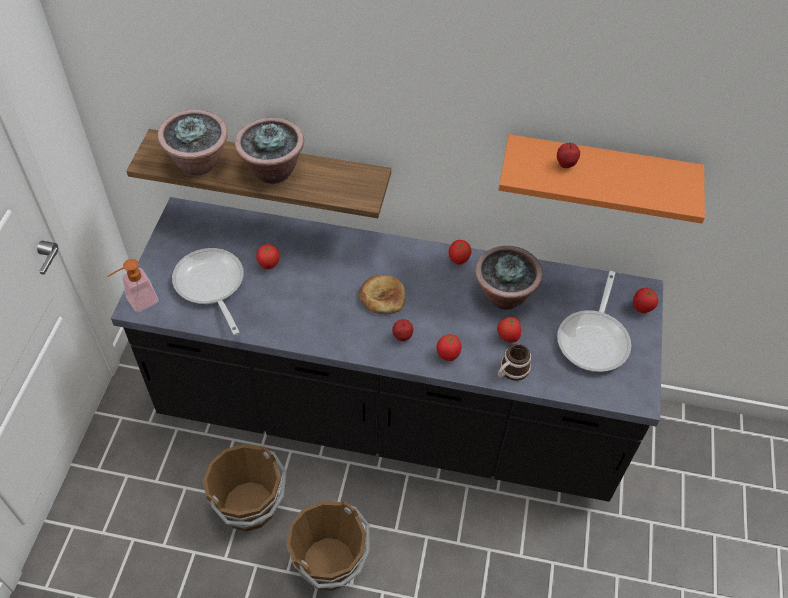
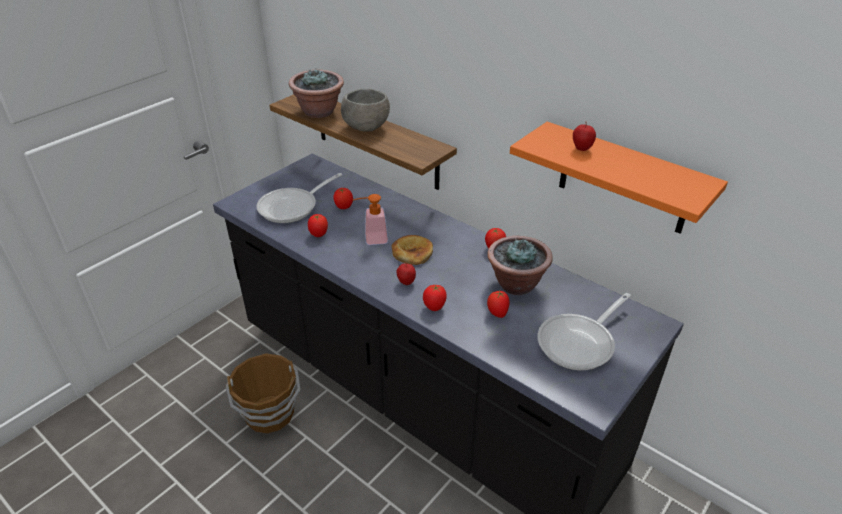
camera: 30 degrees right, 15 degrees down
(137, 303) = (237, 201): soap dispenser -> soap dispenser (371, 239)
(211, 286) = (293, 207): frying pan -> frying pan turned 135 degrees counterclockwise
(272, 171) = (365, 127): potted plant -> grey bowl
(330, 563) = (298, 485): brown bucket -> none
(511, 371) = (481, 338): mug -> none
(641, 308) = (645, 336): tomato -> tomato (318, 235)

